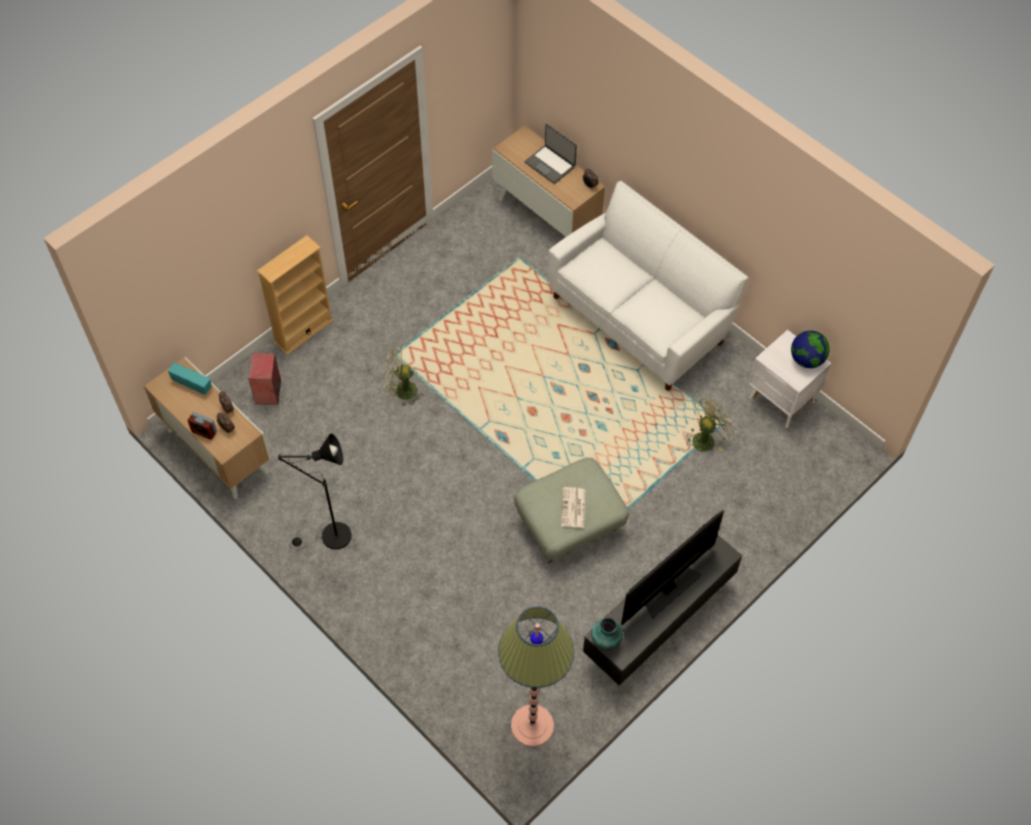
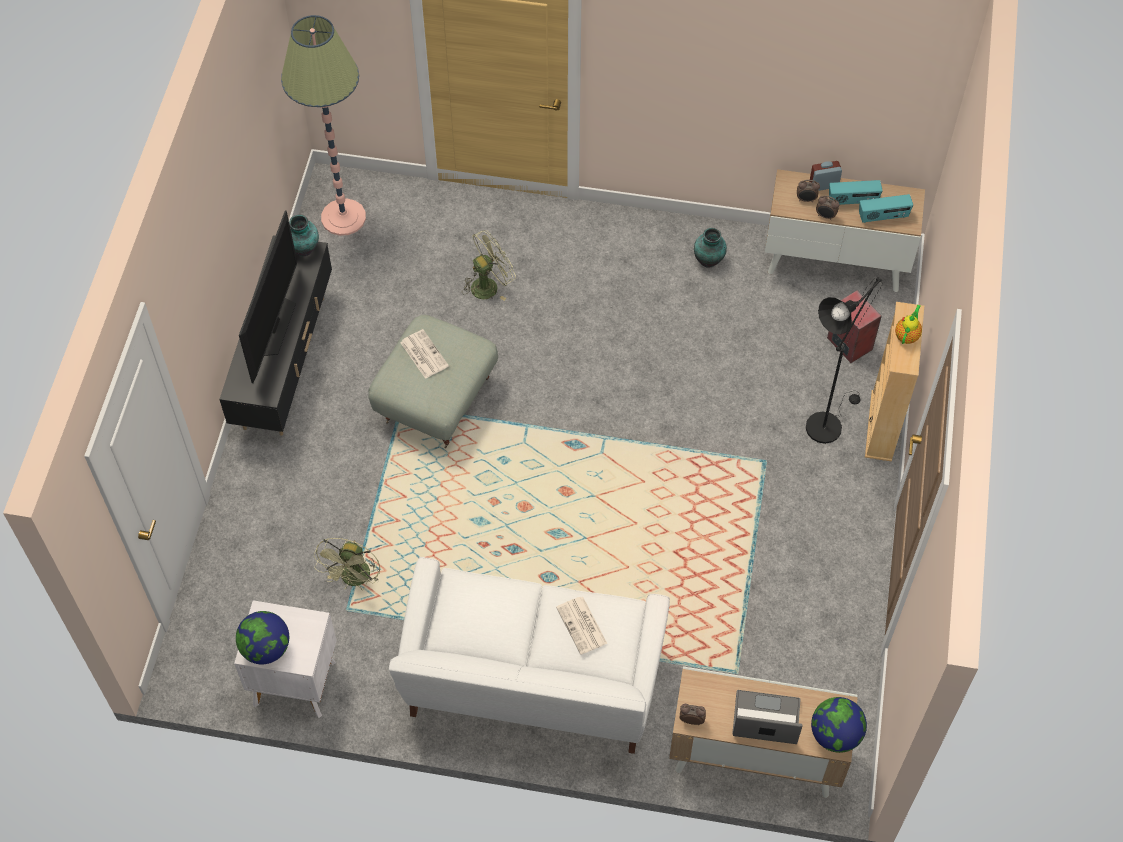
camera: 145 degrees right, 0 degrees up
(199, 407) = (852, 201): none -> radio
(287, 259) = (907, 335): none -> teapot
(298, 507) = (709, 260): none -> vase
(330, 538) = (654, 254): black floor lamp -> black floor lamp (827, 422)
(401, 391) = (720, 427): green fan -> green fan (489, 285)
(521, 139) = (835, 734): none -> globe
(608, 270) = (582, 626): none -> newspaper

